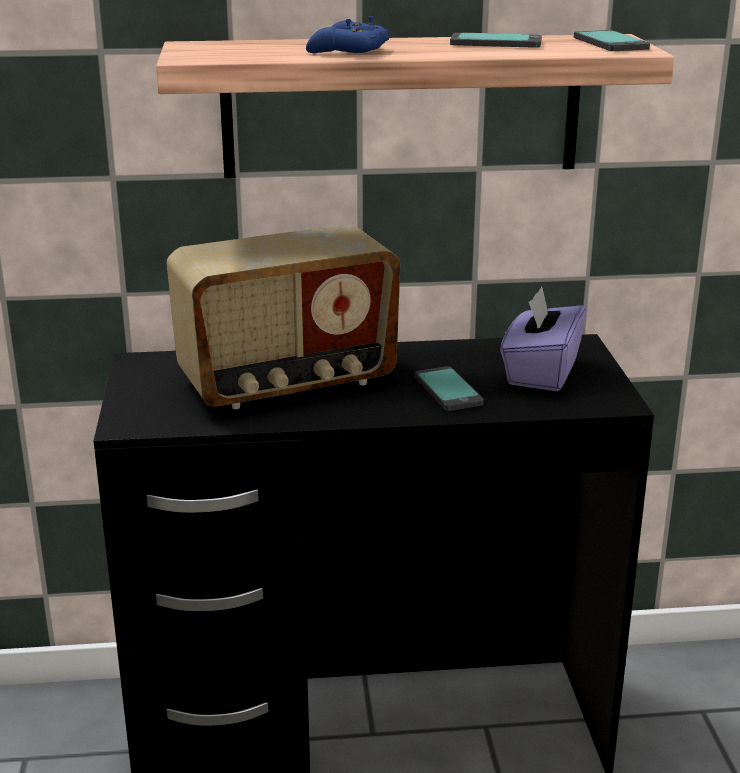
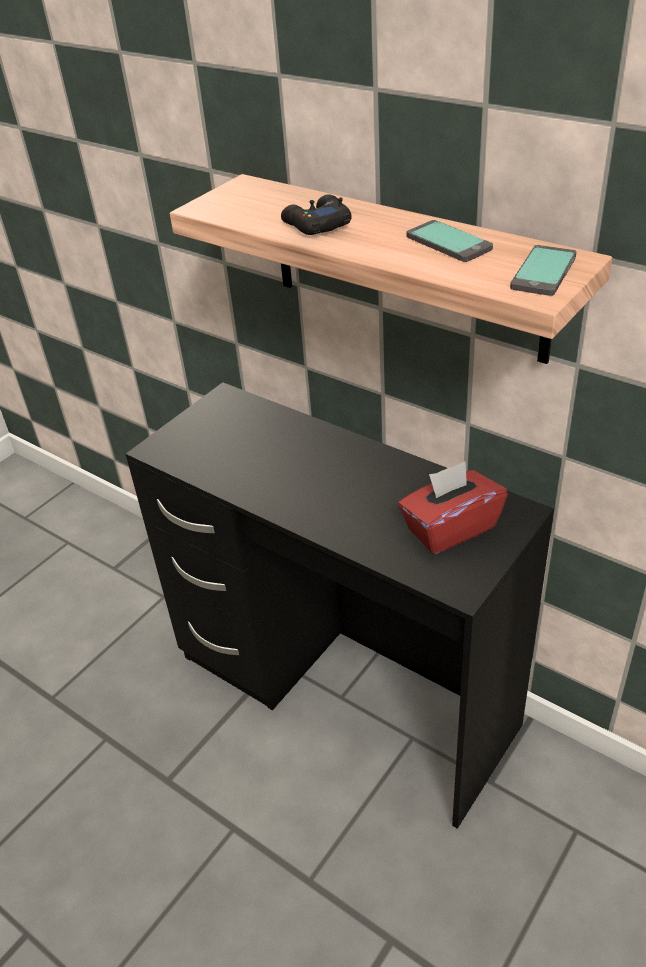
camera: 45 degrees right, 15 degrees up
(288, 383) = (277, 456): radio -> none
(346, 50) = (316, 224): blue game controller -> black game controller
(448, 390) = (363, 514): phone -> none
(540, 372) = (450, 528): purple tissue box -> red tissue box

